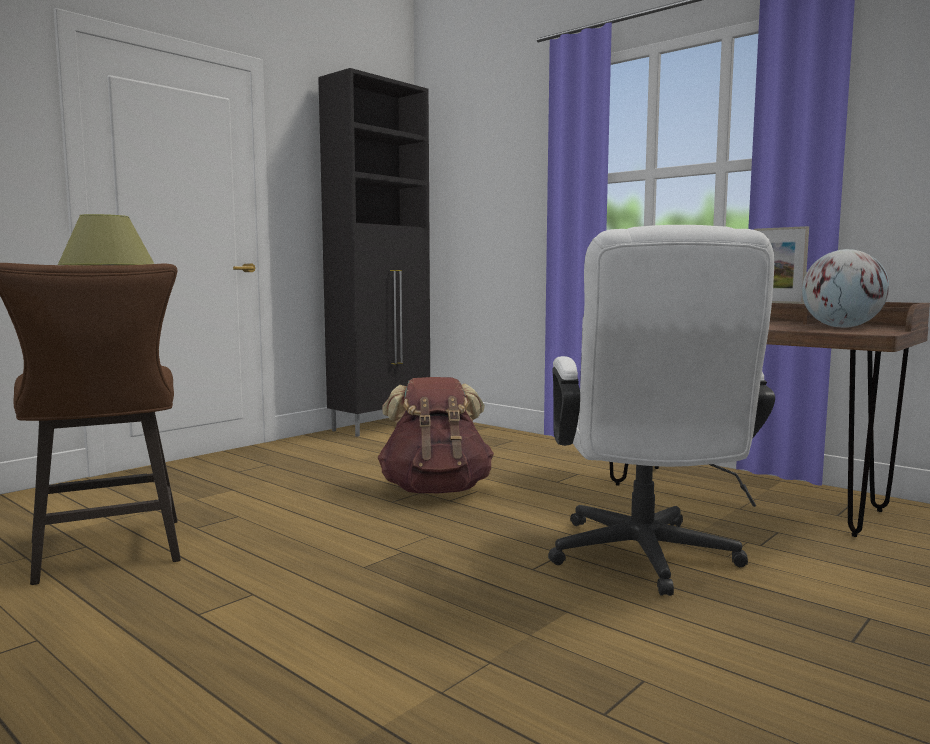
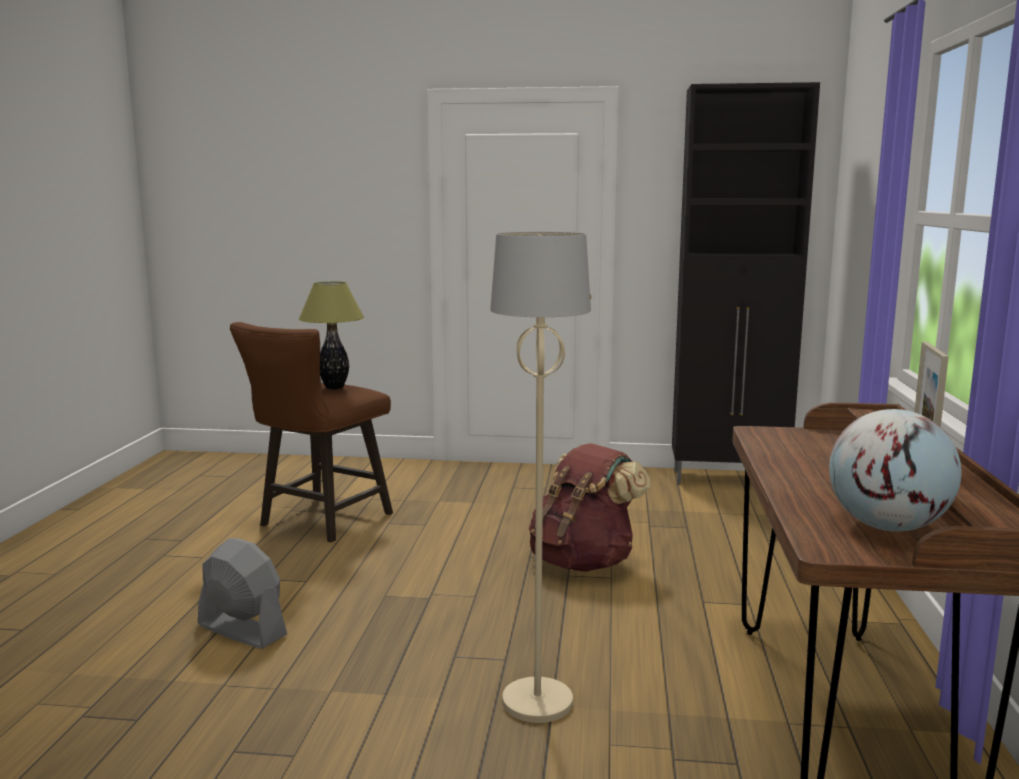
camera: 55 degrees right, 5 degrees up
(315, 654) = (242, 630): none -> grey fan
(645, 561) = (536, 702): white office chair -> beige floor lamp

